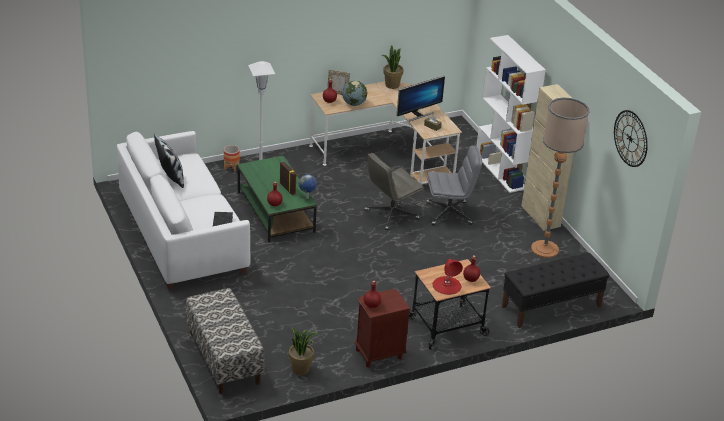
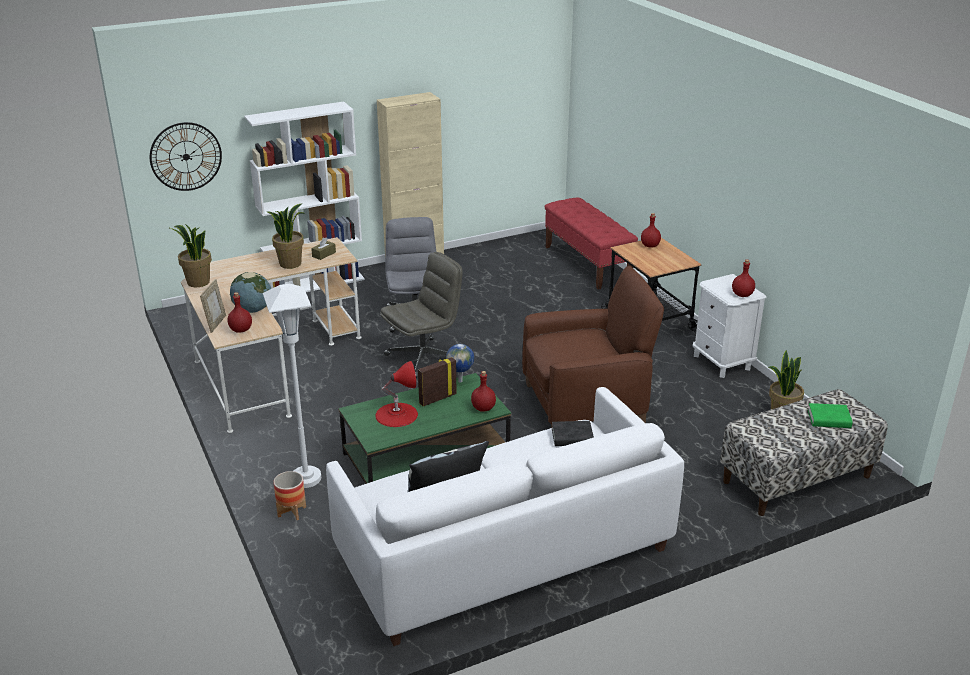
camera: 90 degrees left, 5 degrees down
(225, 332) = (829, 419): none -> green book
(327, 279) = (586, 403): none -> brown armchair
(379, 354) = (722, 362): brown nightstand -> white nightstand
(391, 215) = (424, 358): grey office chair -> grey office chair turned 90 degrees counterclockwise
(418, 115) = (290, 263): monitor -> potted plant
(447, 285) = (669, 258): red table lamp -> red table lamp (396, 414)
(545, 249) = (481, 263): floor lamp -> none
(551, 307) = (587, 264): black bench -> red bench
(630, 138) = (513, 67): wall clock -> wall clock (186, 156)

